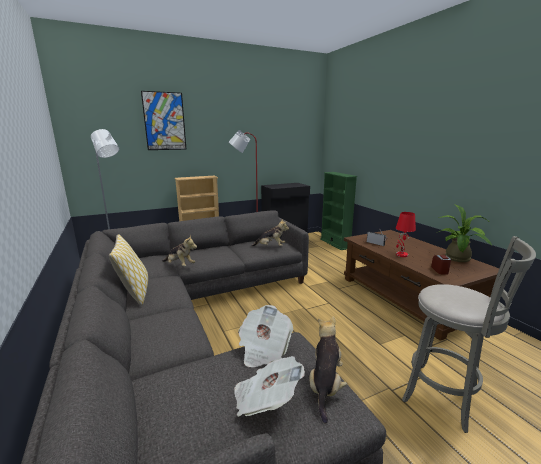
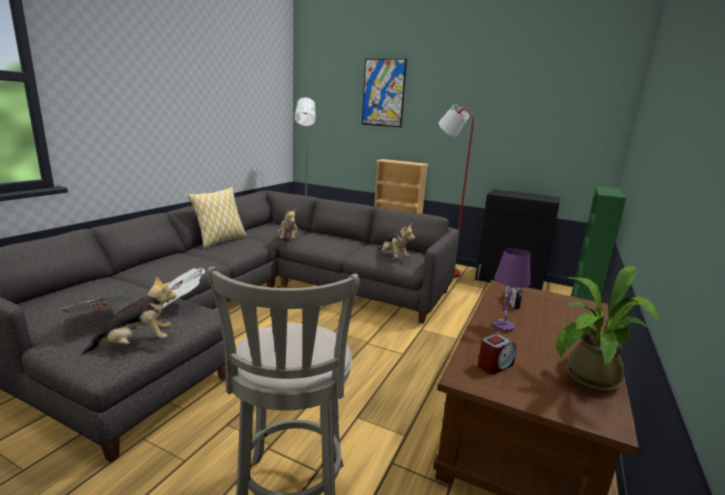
camera: 50 degrees right, 0 degrees up
(401, 255) = (503, 326): red table lamp -> purple table lamp

